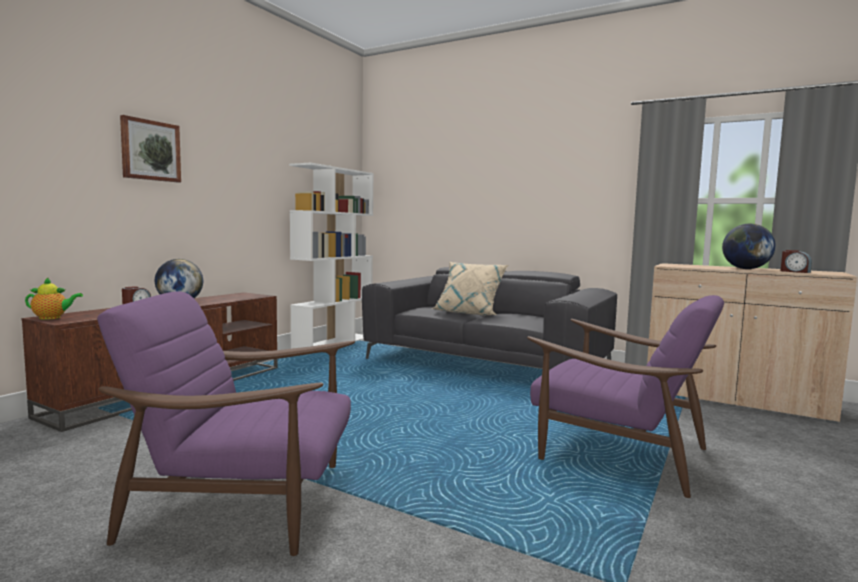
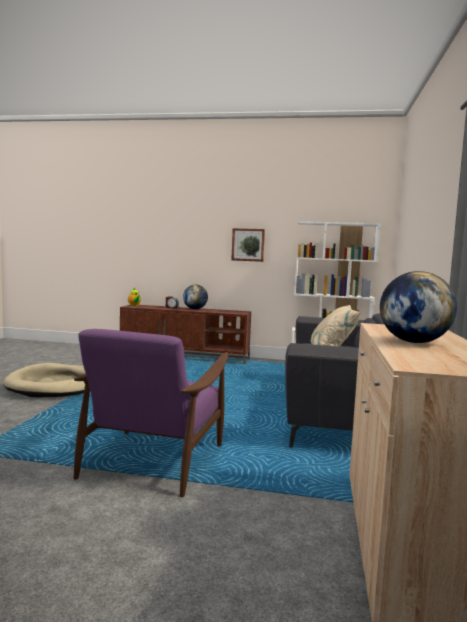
camera: 70 degrees right, 0 degrees up
(150, 150) = (197, 225): picture -> picture (248, 245)
(245, 502) = (58, 385): purple armchair -> beige dog bed
(795, 271) = (419, 354): alarm clock -> none

